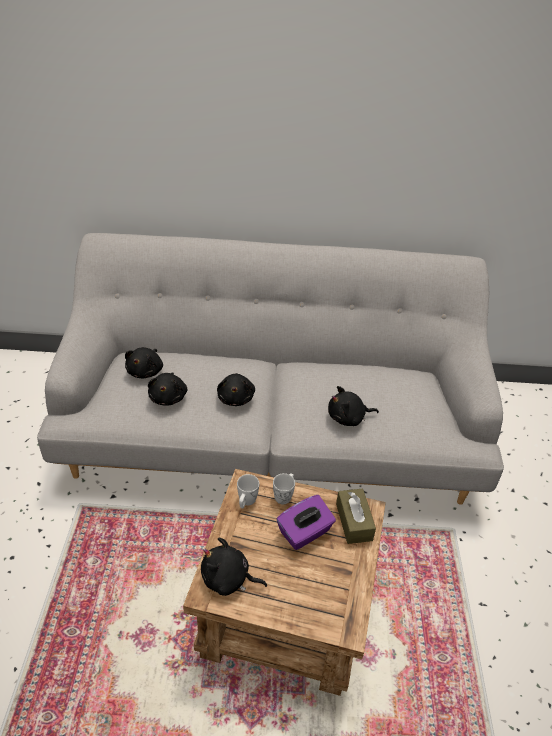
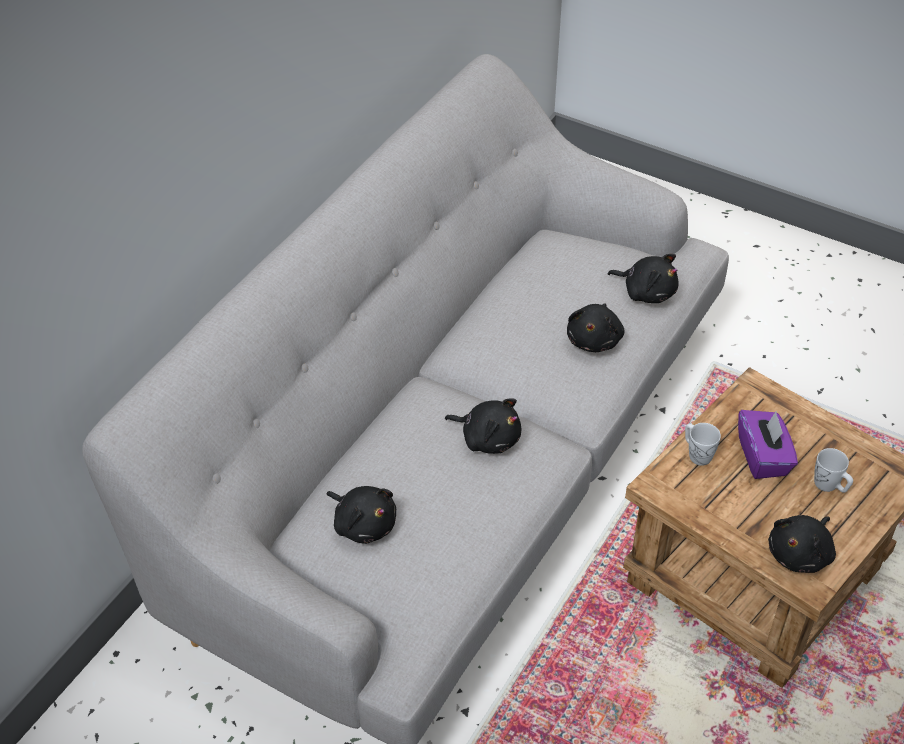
camera: 60 degrees left, 5 degrees up
(168, 397) = (443, 514): black plush toy -> black plush toy (646, 292)
(246, 502) = (690, 495): white mug -> white mug (830, 486)
(354, 522) = (766, 407): brown tissue box -> none

